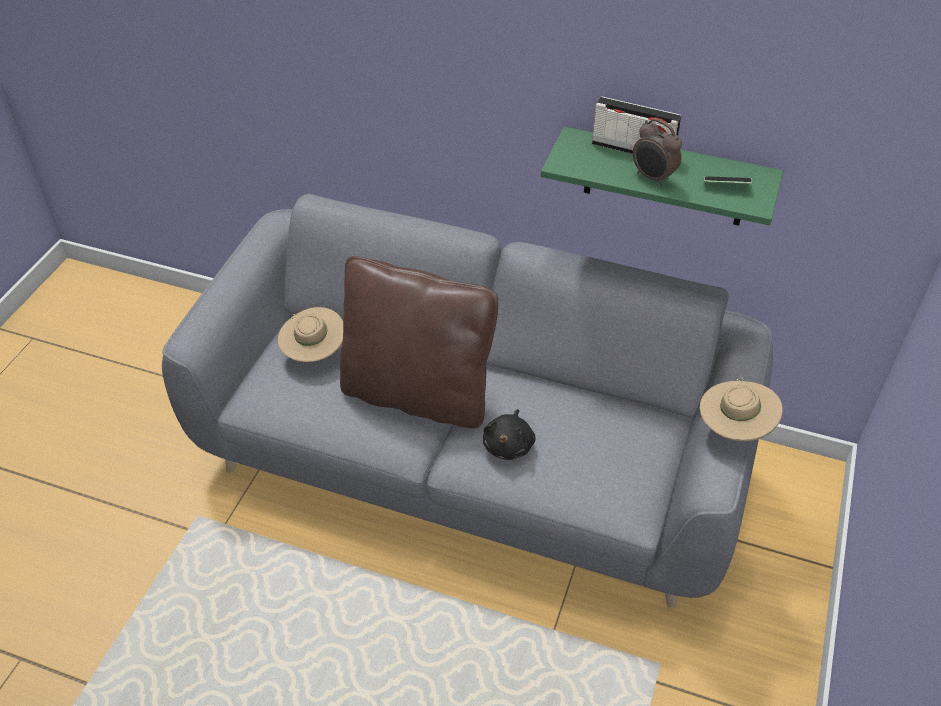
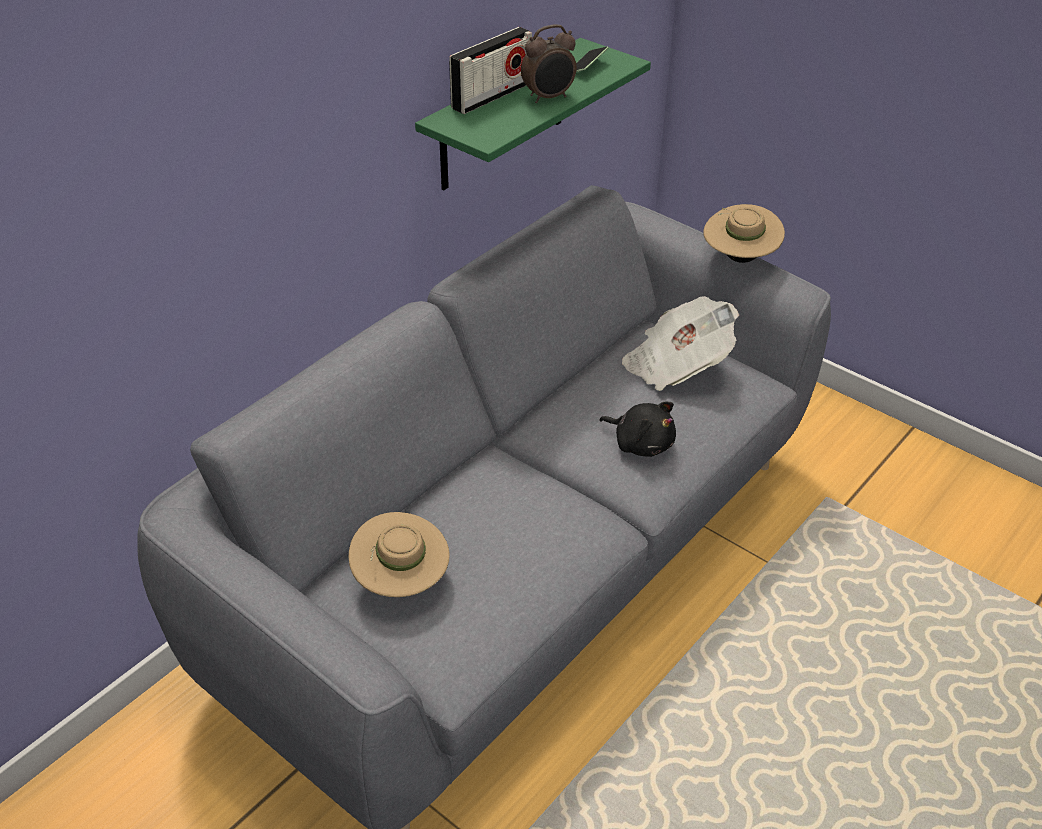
camera: 70 degrees left, 5 degrees down
(418, 394) = (526, 498): brown pillow -> none
(618, 445) = (676, 365): none -> newspaper

